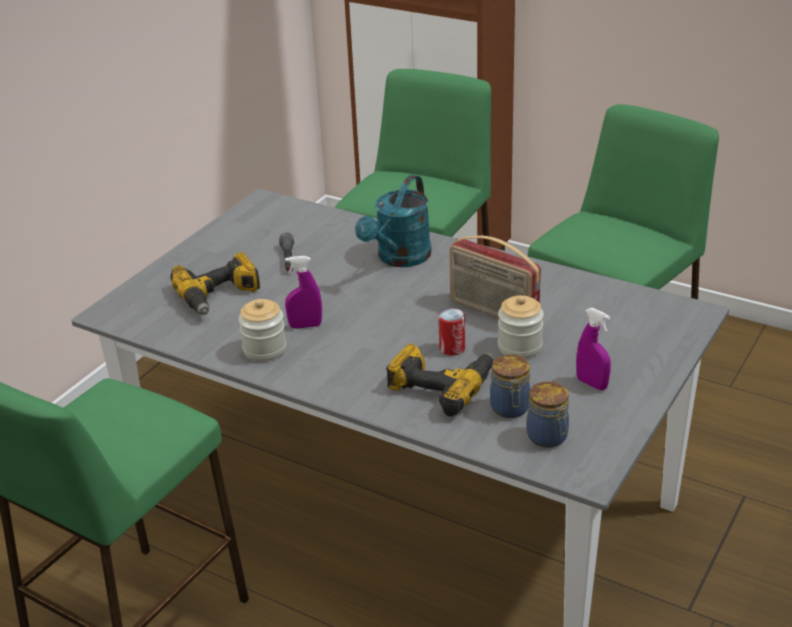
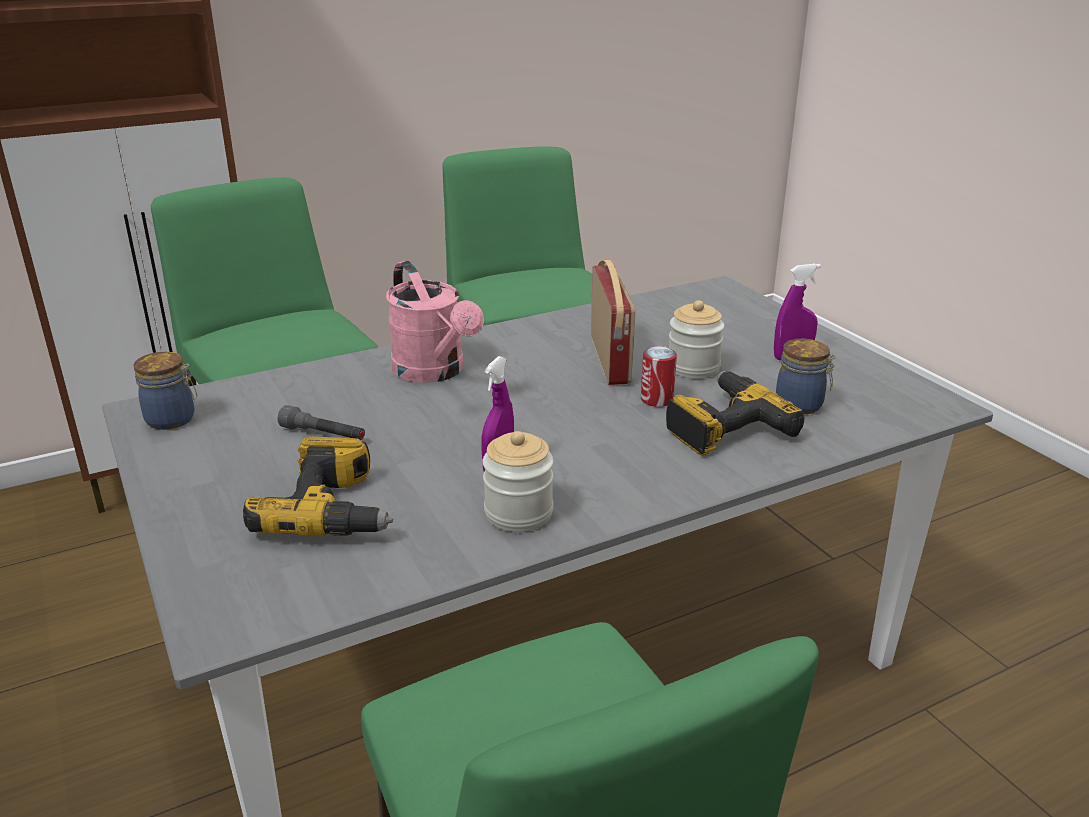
camera: 60 degrees left, 5 degrees down
(399, 259) = (435, 372): turquoise watering can -> pink watering can
(492, 311) = (611, 360): radio -> radio turned 75 degrees counterclockwise
(548, 437) = (867, 403): jar -> jar (173, 419)

